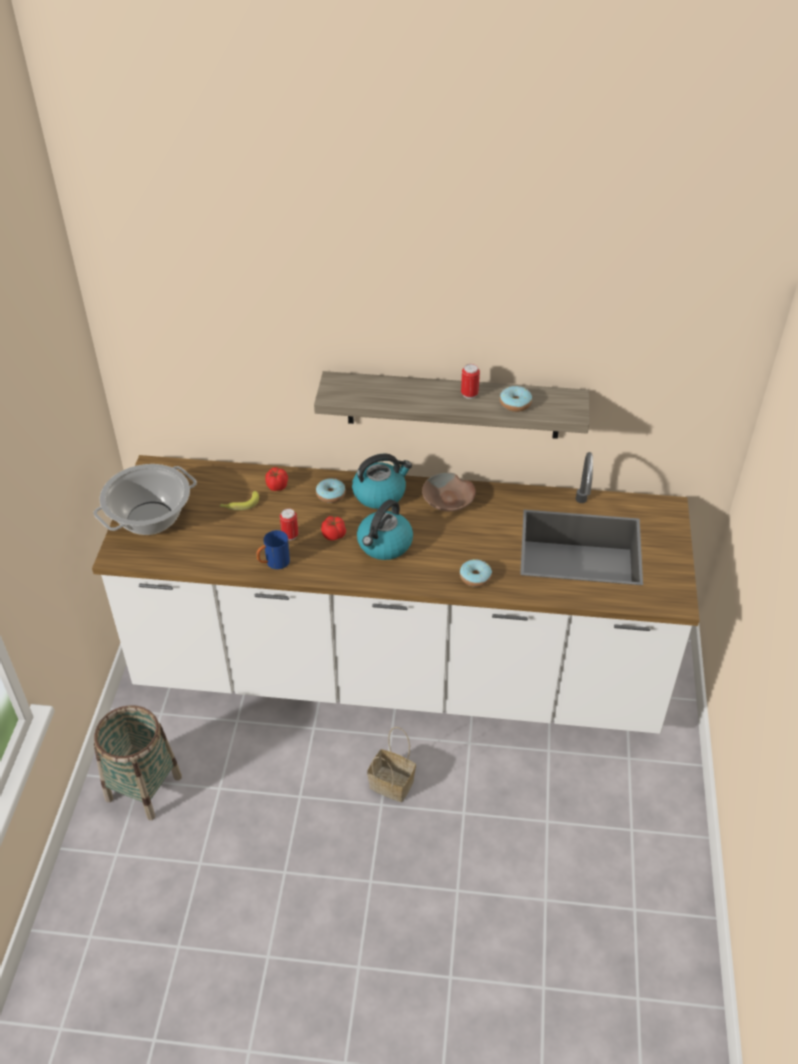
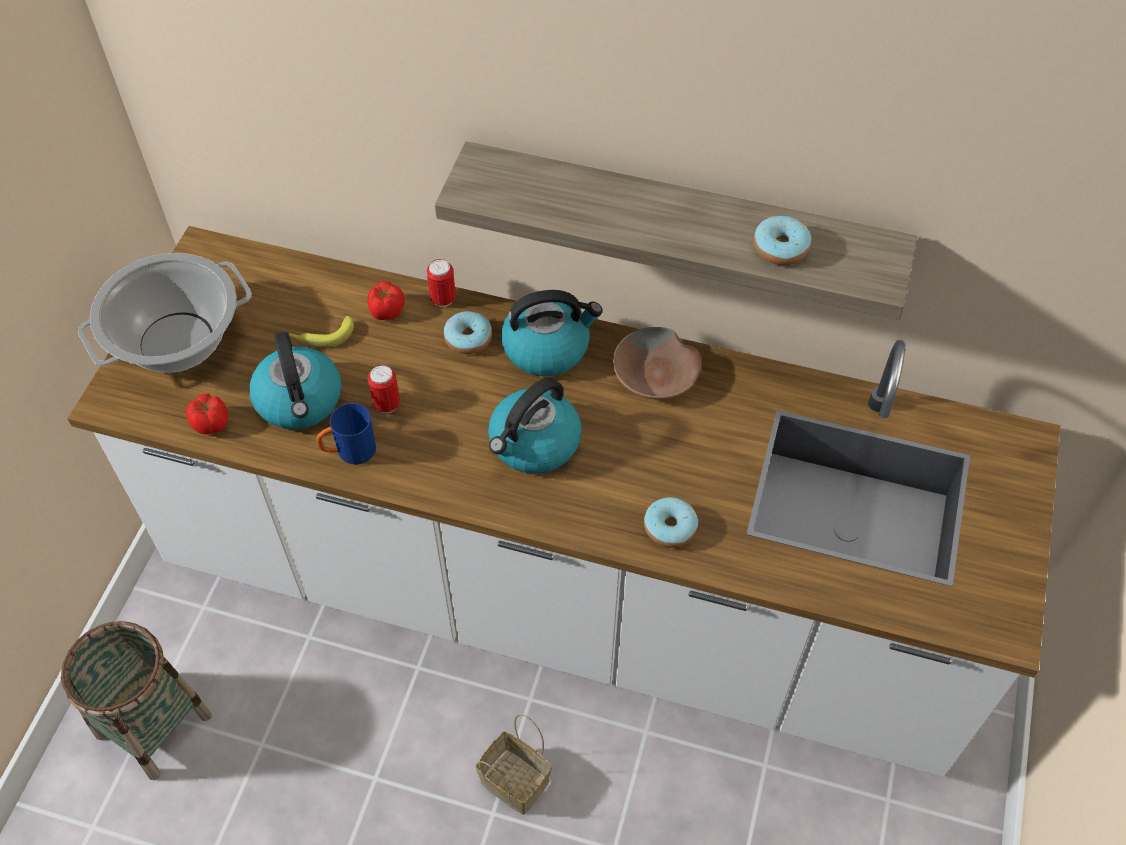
camera: 10 degrees right, 10 degrees up
(236, 540) = (300, 401): none -> kettle
(334, 535) = (457, 414): tomato -> tomato (212, 424)
(469, 394) = (704, 219): can -> can (443, 299)

